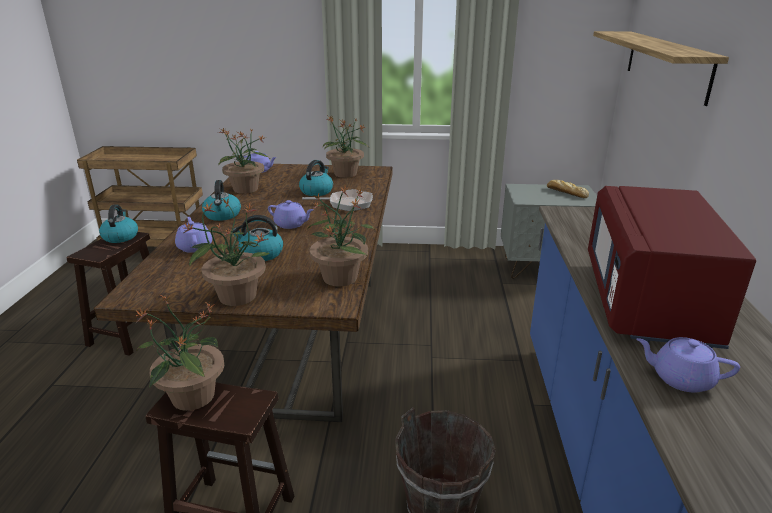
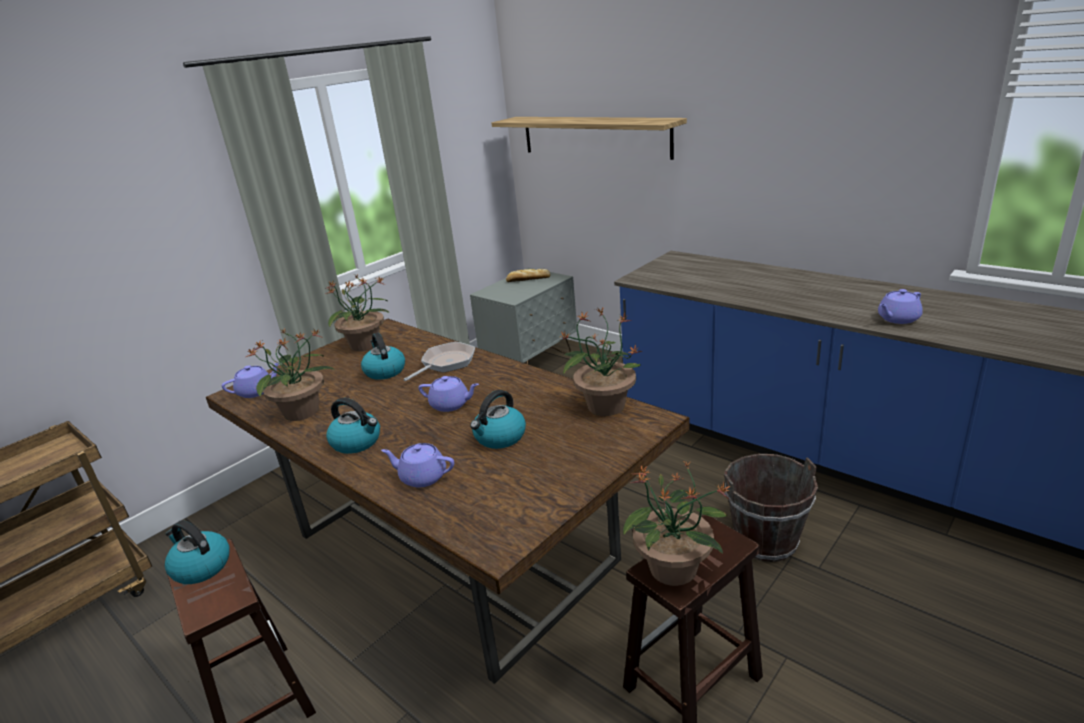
camera: 50 degrees left, 0 degrees up
(236, 296) = (580, 470): potted plant -> none
(291, 224) = (451, 405): purple teapot -> purple teapot turned 45 degrees clockwise
(648, 303) = (804, 297): red microwave -> none

